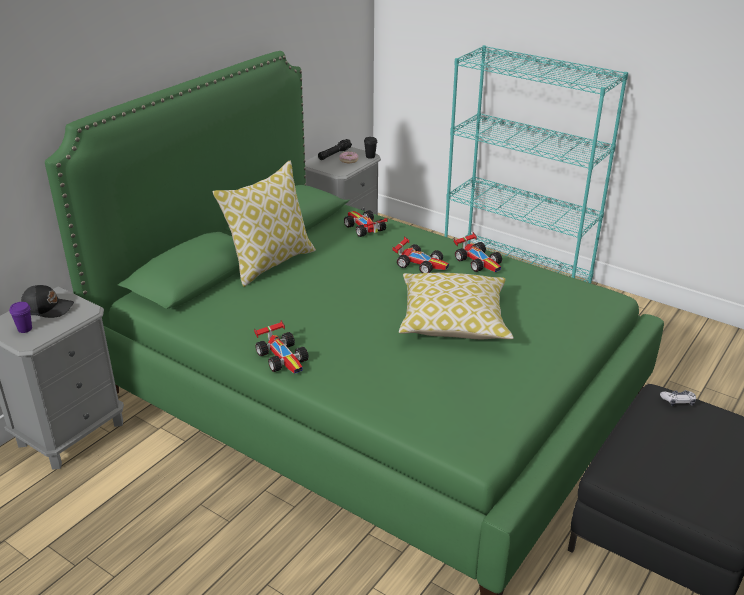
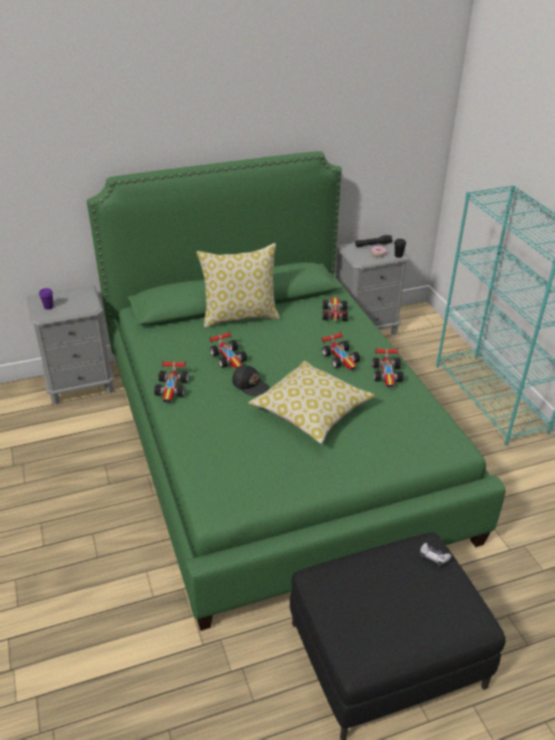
camera: 35 degrees right, 5 degrees up
(48, 308) = (73, 298): black cap -> black cap (250, 385)
(309, 304) = (229, 357): none -> toy car

